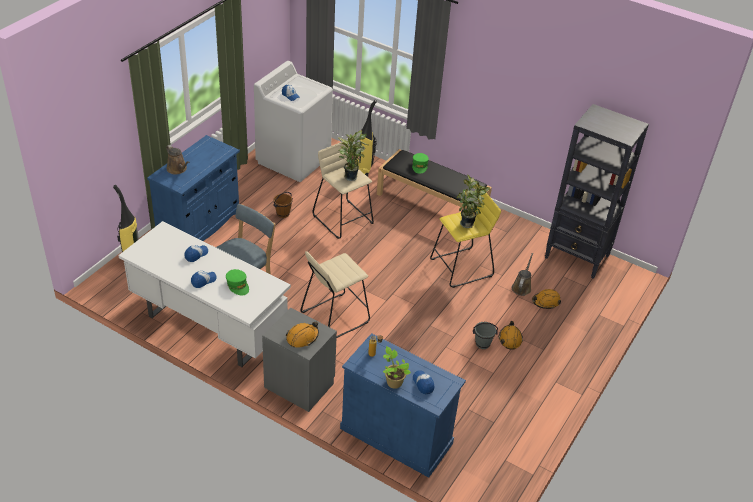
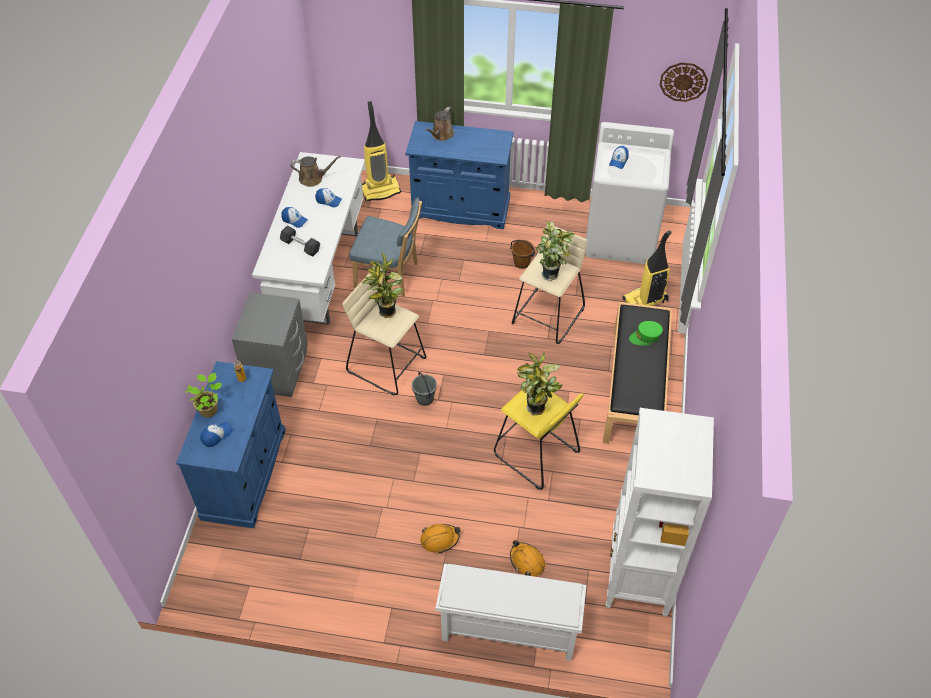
camera: 70 degrees right, 10 degrees up
(238, 285) = (300, 246): green cap -> grey dumbbell
(274, 25) = (683, 81): none -> wall clock
(302, 337) = (260, 323): orange hard hat -> none
(333, 267) = (386, 313): none -> potted plant
(482, 344) = (416, 513): grey bucket -> grey bucket (424, 399)
(521, 287) = (539, 527): brown watering can -> brown watering can (313, 178)
(577, 257) = (638, 577): black bookcase -> white bookcase
(594, 329) = (507, 630): none -> white shoe rack

